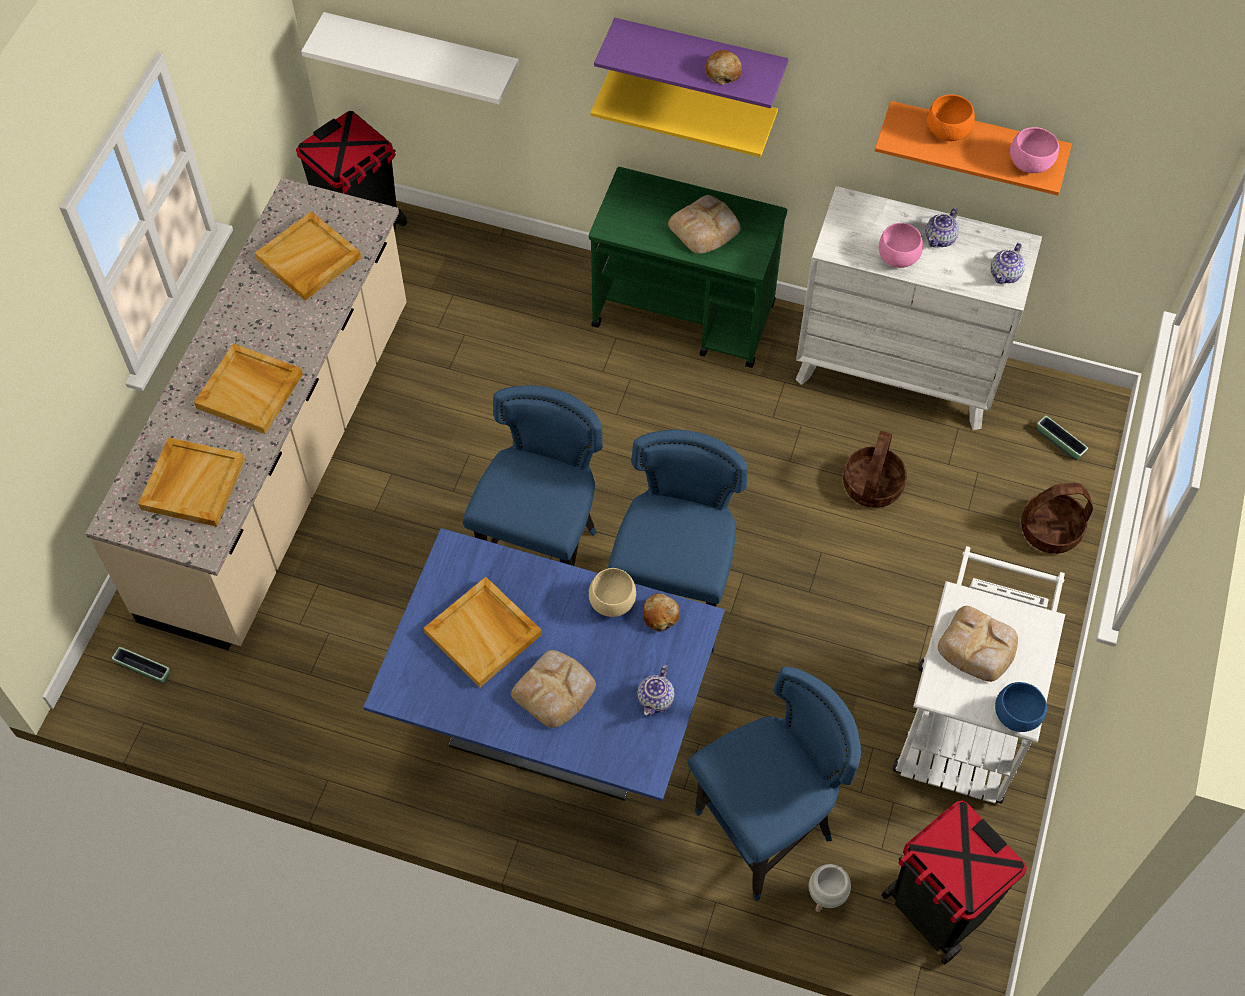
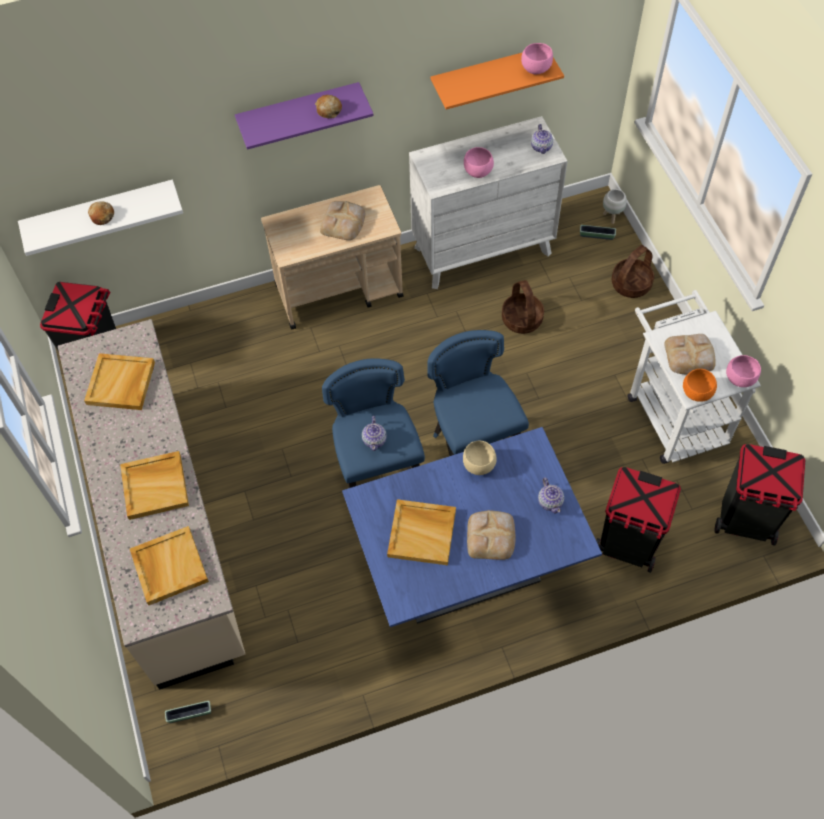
camera: 35 degrees left, 0 degrees up
(660, 615) = (511, 453): bread -> bread (102, 216)
(685, 315) = (339, 290): green cart -> beige cart
(692, 105) = (301, 148): yellow shelf -> none
(763, 833) = (627, 545): blue stool -> black trash can
(825, 899) = (687, 556): white planter -> white planter (612, 217)
(940, 238) = (490, 148): teapot -> teapot (374, 440)
(947, 133) = (478, 77): orange bowl -> orange bowl (697, 393)
(1017, 715) = (739, 378): blue bowl -> pink bowl

